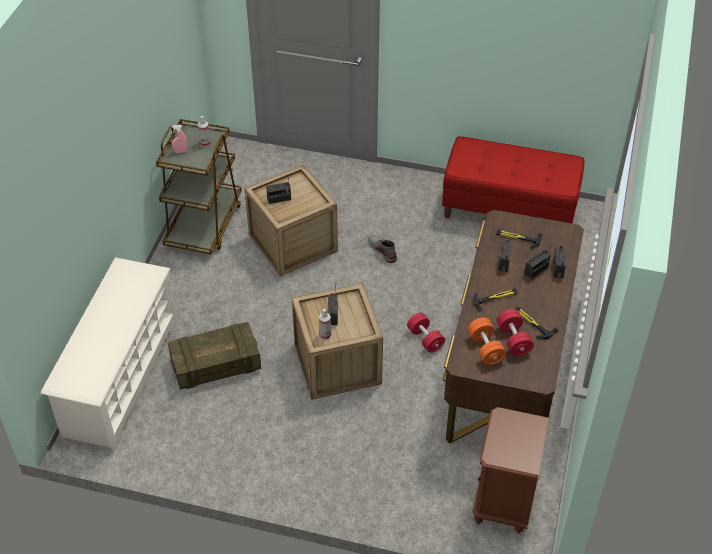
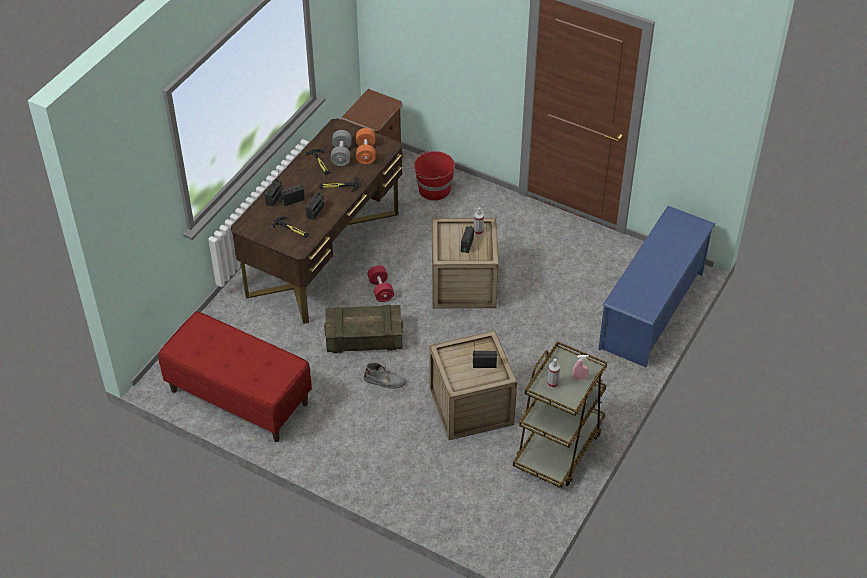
camera: 165 degrees left, 0 degrees up
(121, 377) = (652, 310): white shoe rack -> blue shoe rack
(216, 365) = (568, 304): crate -> crate (364, 337)
(382, 249) = (385, 381): grey boot -> grey boot turned 60 degrees counterclockwise
(416, 486) = (433, 190): none -> red bucket
(513, 340) = (341, 155): red dumbbell -> grey dumbbell

